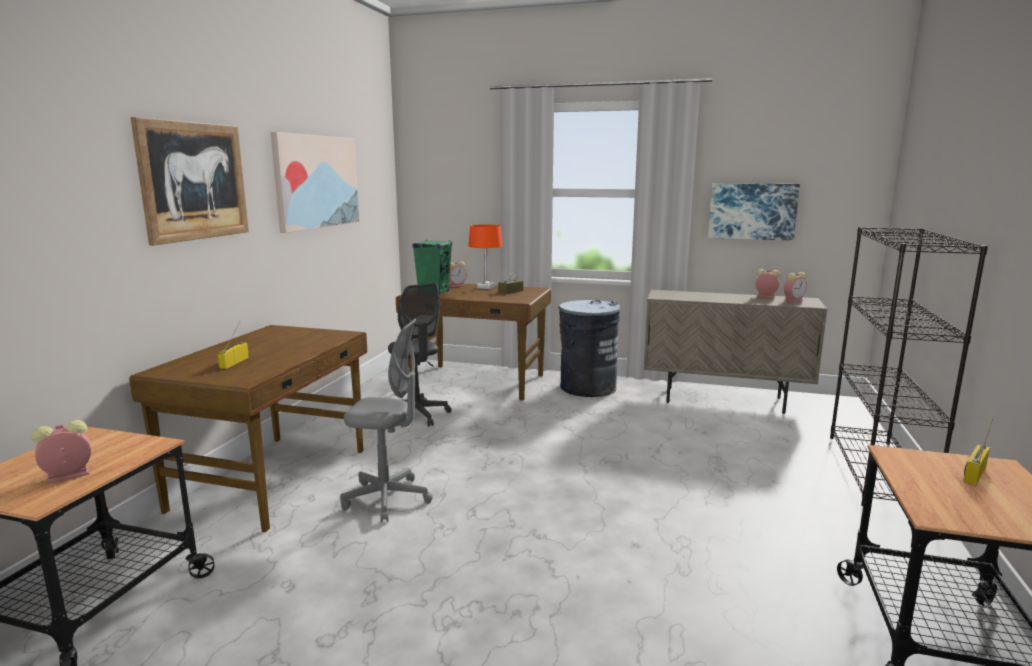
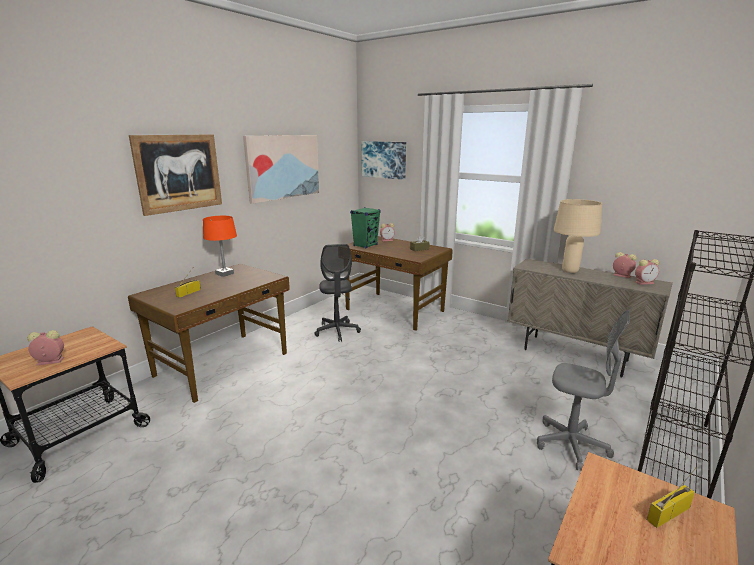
camera: 20 degrees right, 5 degrees up
(387, 499) = (276, 394): grey office chair -> grey office chair (571, 445)
(485, 287) = (405, 244): orange table lamp -> orange table lamp (224, 274)
(587, 387) = (470, 326): grey trash can -> none
(710, 297) = (569, 271): none -> beige table lamp
(752, 211) = (622, 200): picture -> picture (384, 159)

